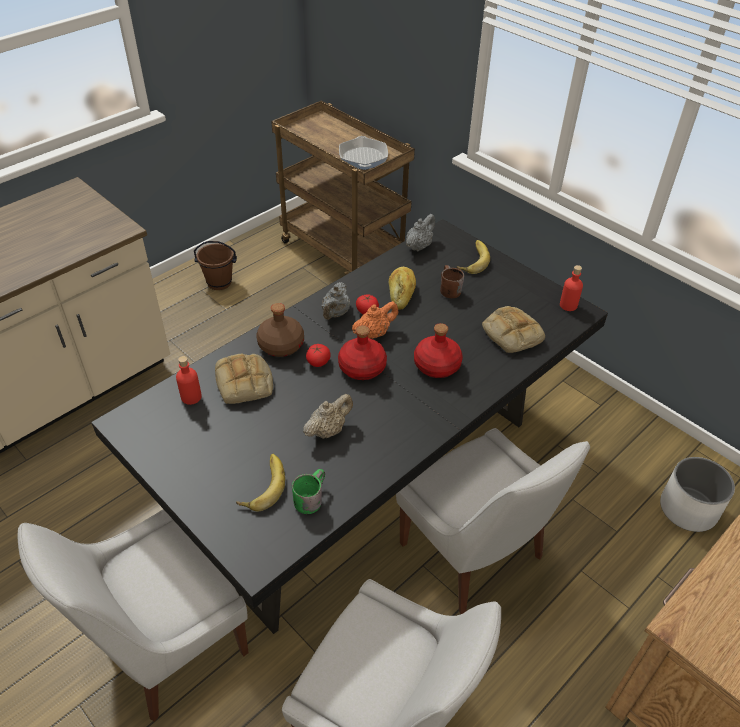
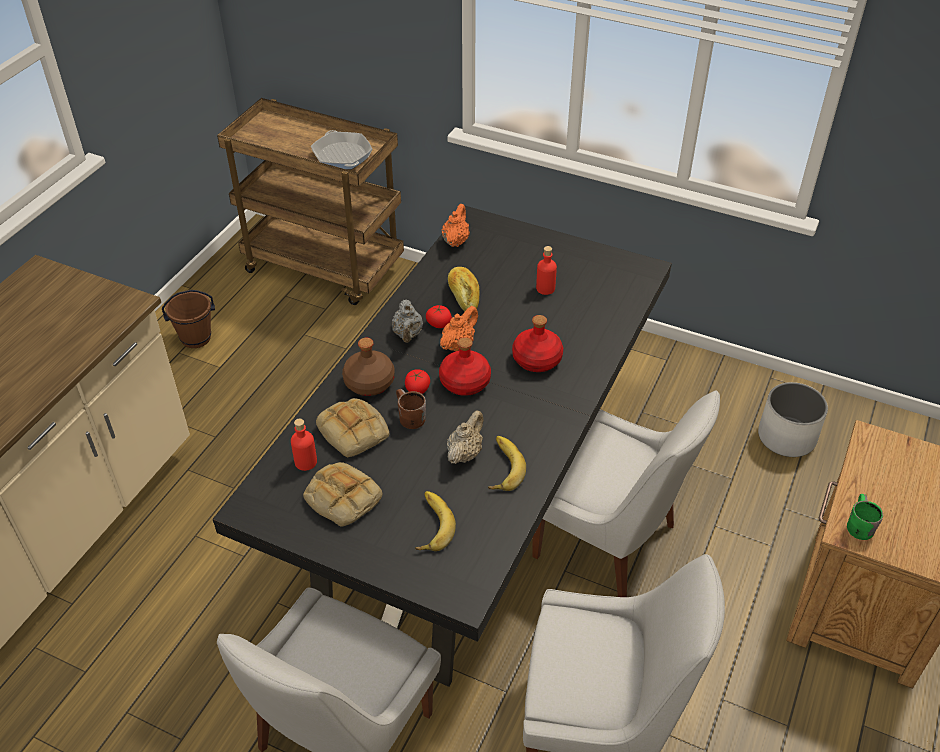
camera: 20 degrees left, 0 degrees up
(309, 497) = (482, 522): green mug -> green mug (856, 524)
(419, 246) = (455, 241): grey teapot -> orange teapot
(447, 289) = (508, 279): brown mug -> brown mug (407, 417)
(472, 260) = (516, 242): banana -> banana (501, 467)
(510, 334) = (591, 308): bread -> bread (341, 498)
(568, 305) = (631, 265): red bottle -> red bottle (545, 288)

